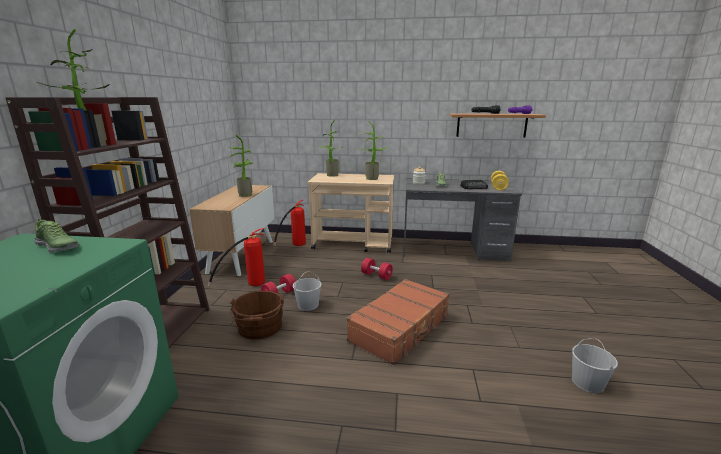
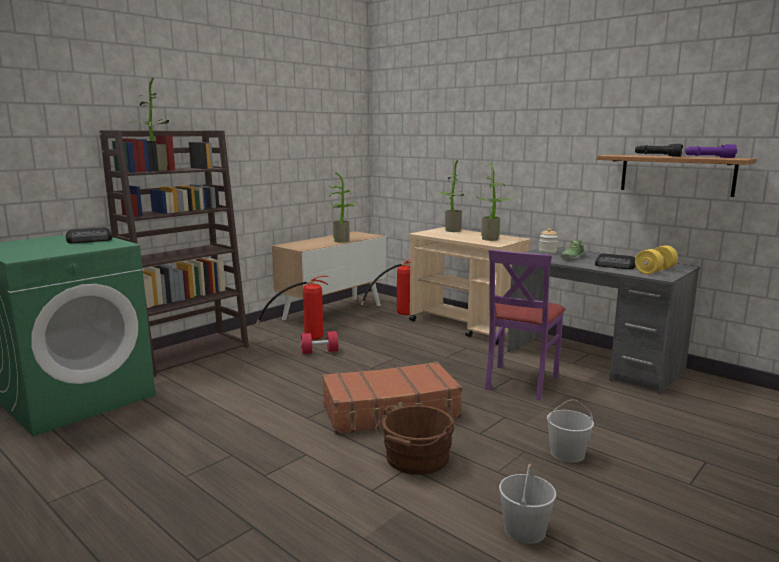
camera: 35 degrees right, 5 degrees down
(58, 247) = (90, 240): shoe -> radio
(259, 328) = (267, 371): brown bucket -> brown bucket (415, 459)
(308, 305) = (333, 366): white bucket -> white bucket (567, 453)
(376, 275) = (442, 361): red dumbbell -> none
(439, 276) = (520, 382): none -> purple chair

